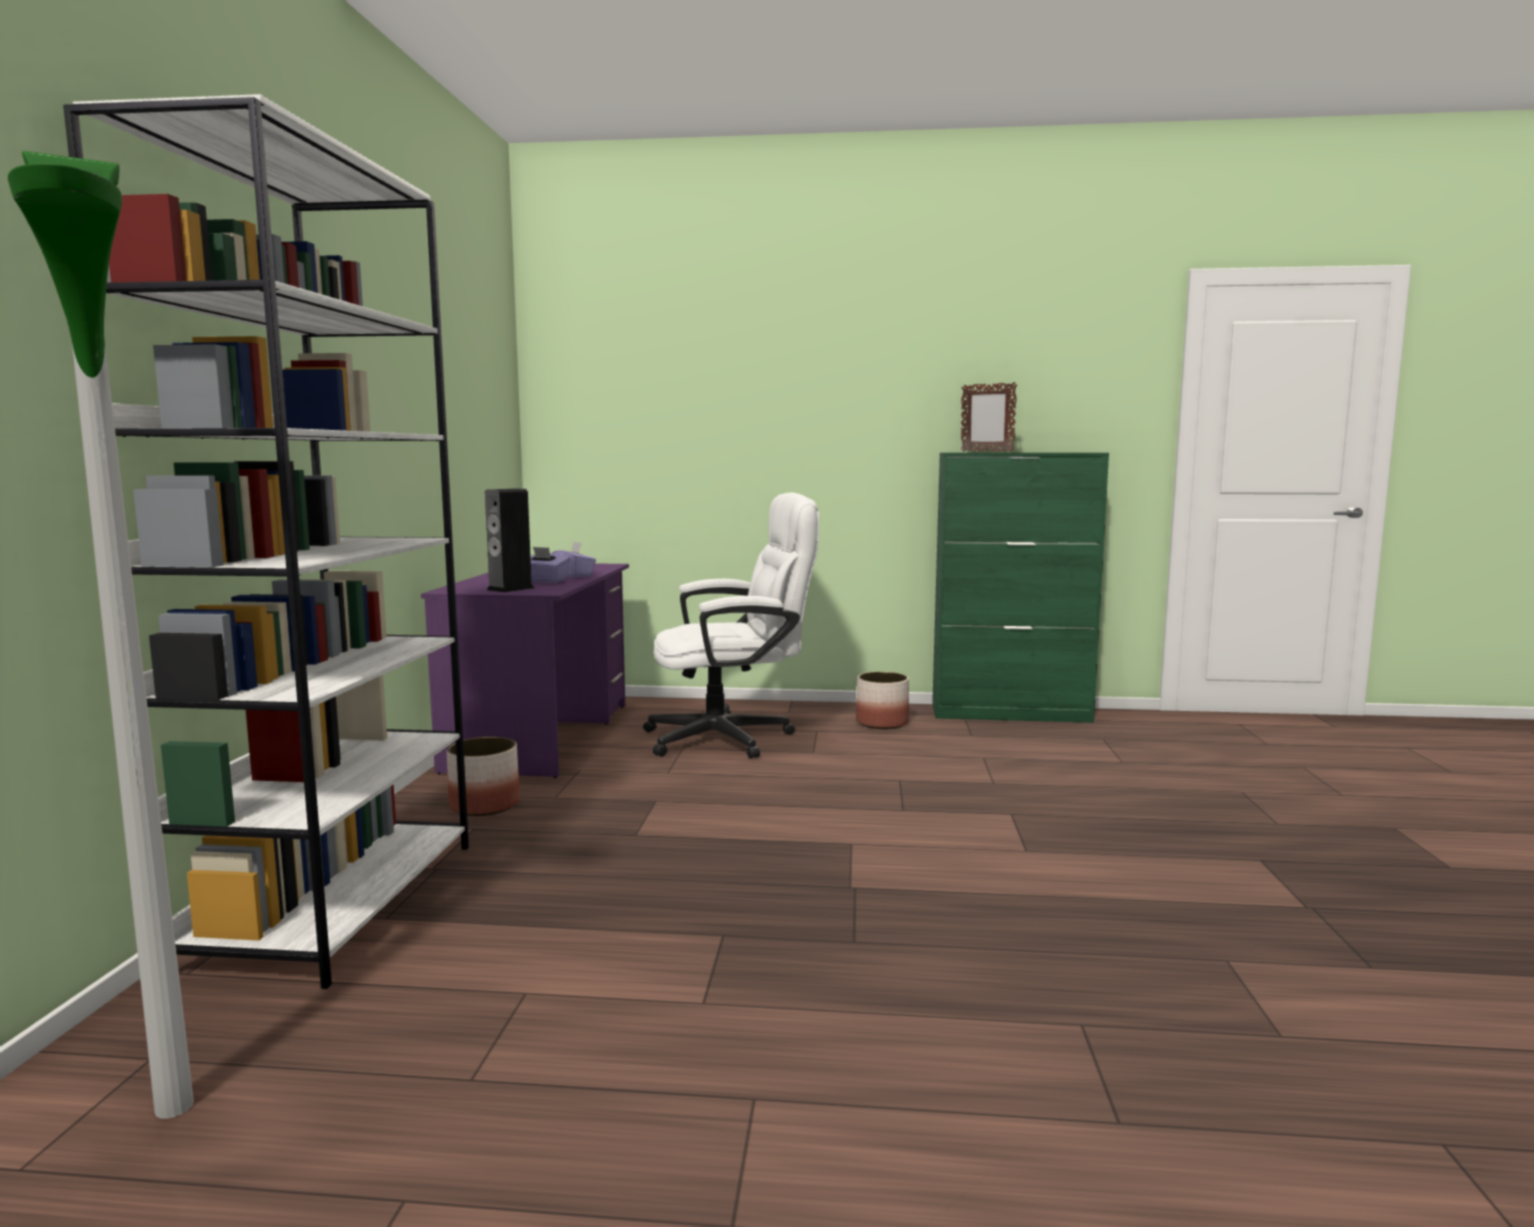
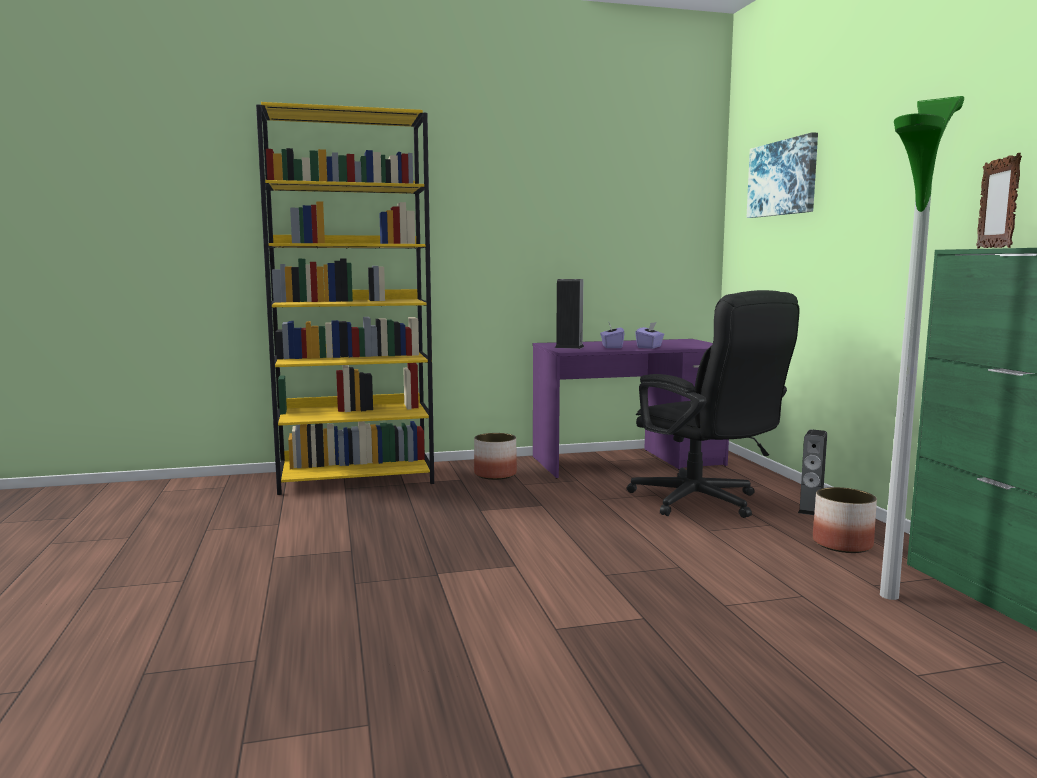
camera: 70 degrees right, 0 degrees up
(172, 1107) = (192, 497): floor lamp -> floor lamp (888, 595)
(336, 903) = (357, 478): white bookcase -> yellow bookcase
(646, 367) = (783, 178): none -> picture
(733, 738) = (704, 503): white office chair -> black office chair
(791, 712) = (810, 510): none -> speaker

